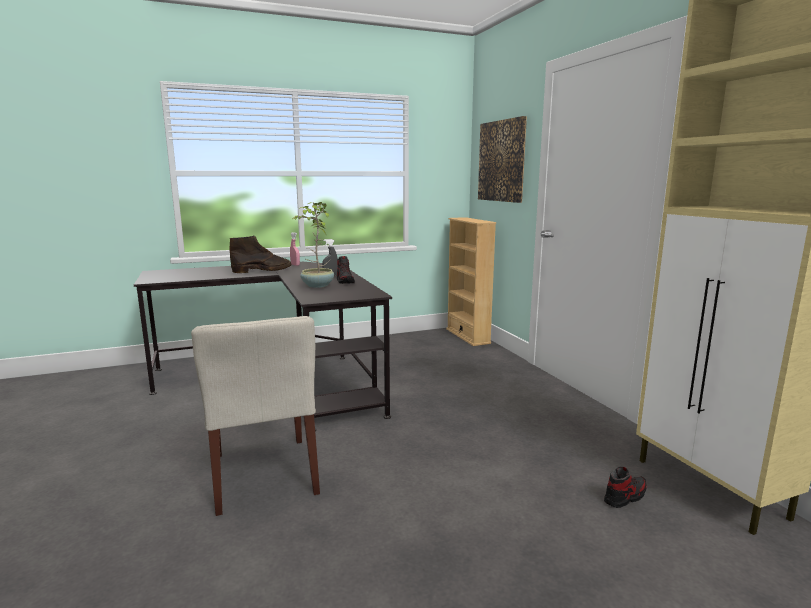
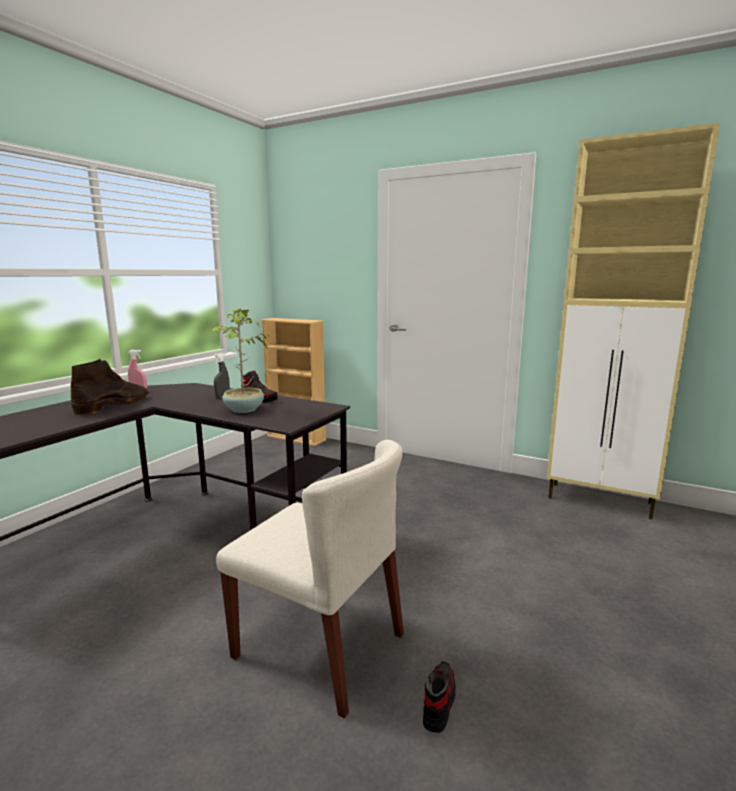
camera: 40 degrees left, 0 degrees up
(502, 161) = (322, 260): picture -> none
(625, 496) = (577, 525): shoe -> shoe (438, 702)

